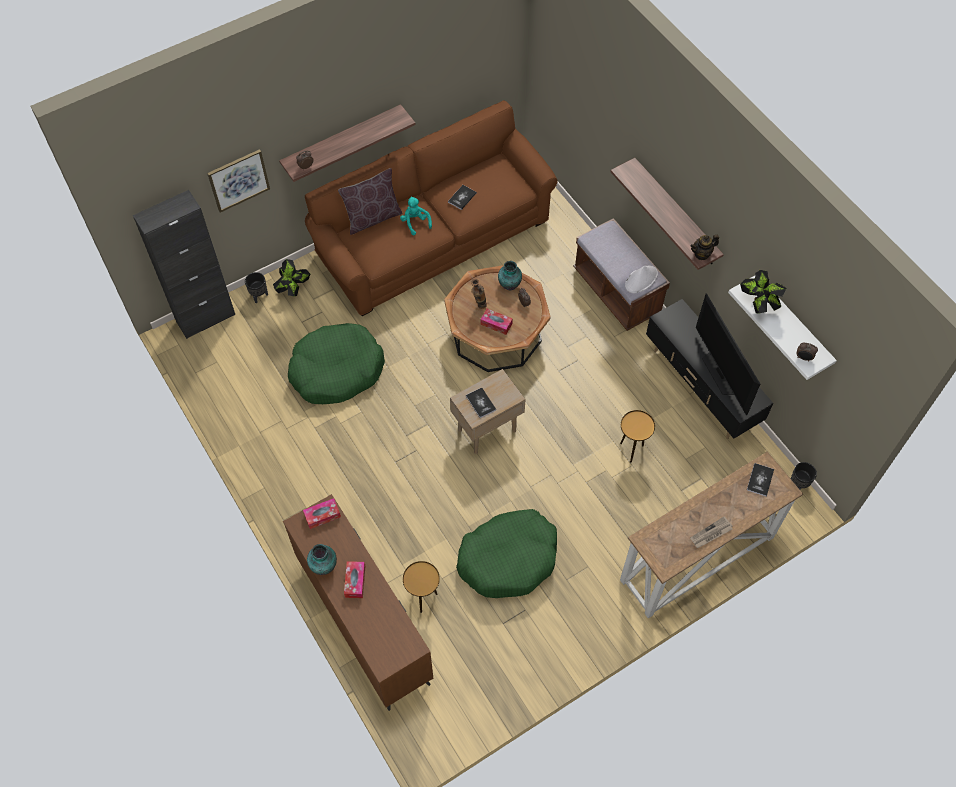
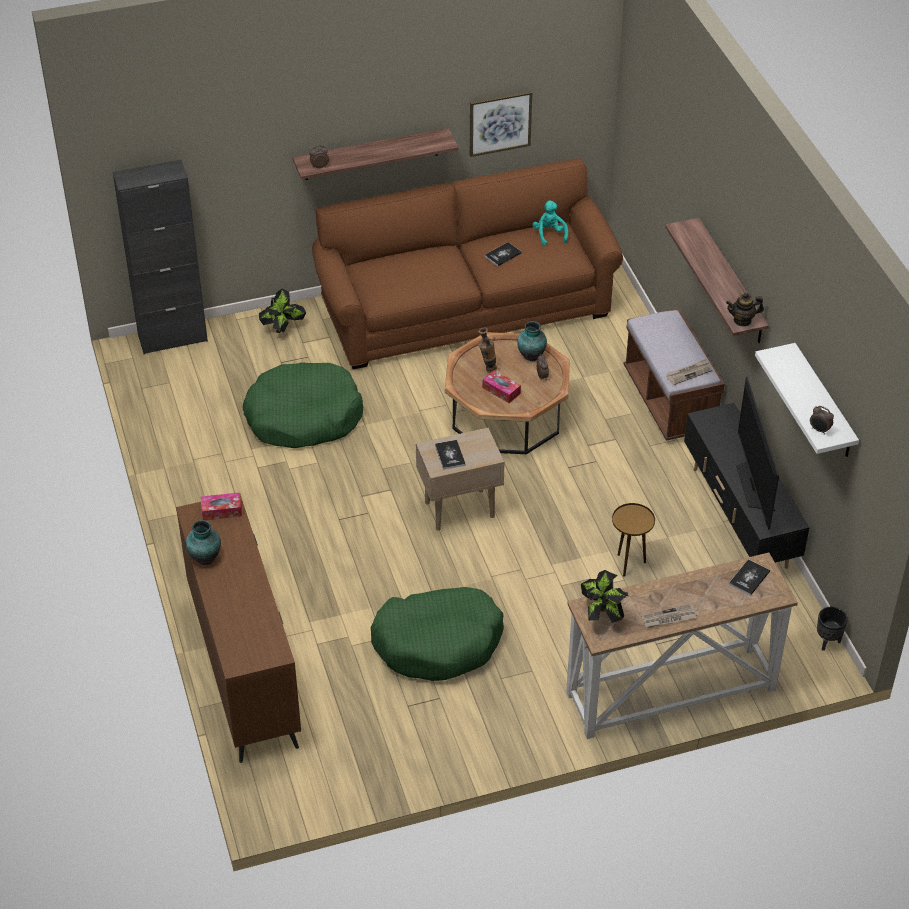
camera: 15 degrees right, 15 degrees down
(238, 180) = (241, 167): picture -> picture (500, 123)
(259, 295) = (241, 328): black planter -> none
(355, 581) = (234, 579): tissue box -> none
(372, 218) = (391, 256): brown pillow -> none
(415, 222) = (439, 269): turquoise plush toy -> turquoise plush toy (549, 235)
(423, 598) = (322, 661): brown side table -> none
(641, 279) = (689, 373): white hat -> newspaper
(758, 304) = (785, 370): potted plant -> potted plant (602, 614)

